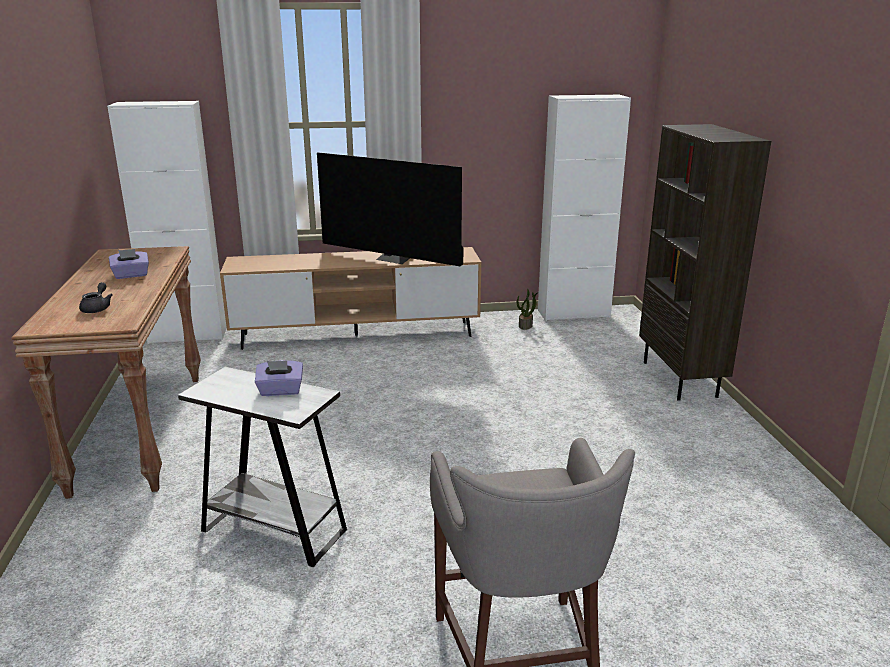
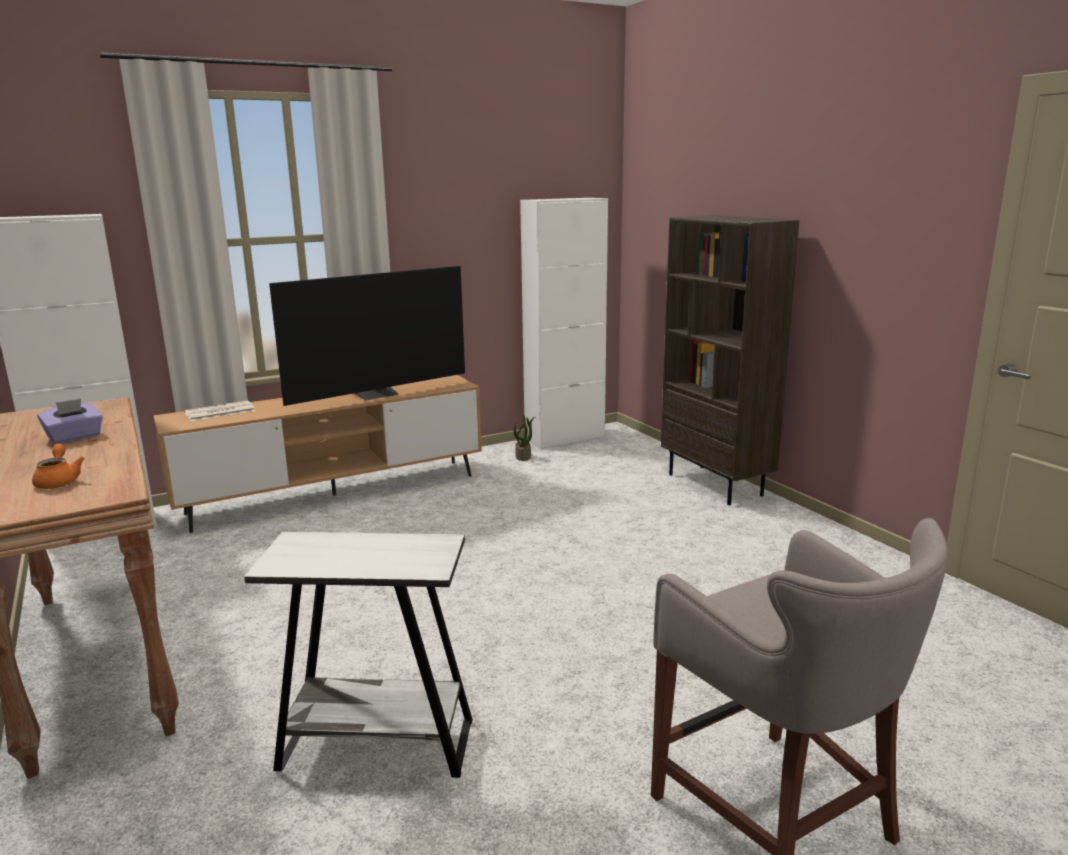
camera: 20 degrees left, 5 degrees down
(97, 308) = (59, 481): grey teapot -> orange teapot
(271, 260) = (219, 412): none -> newspaper
(280, 391) = (387, 547): purple tissue box -> none
(394, 259) = (377, 394): television -> television turned 45 degrees counterclockwise

